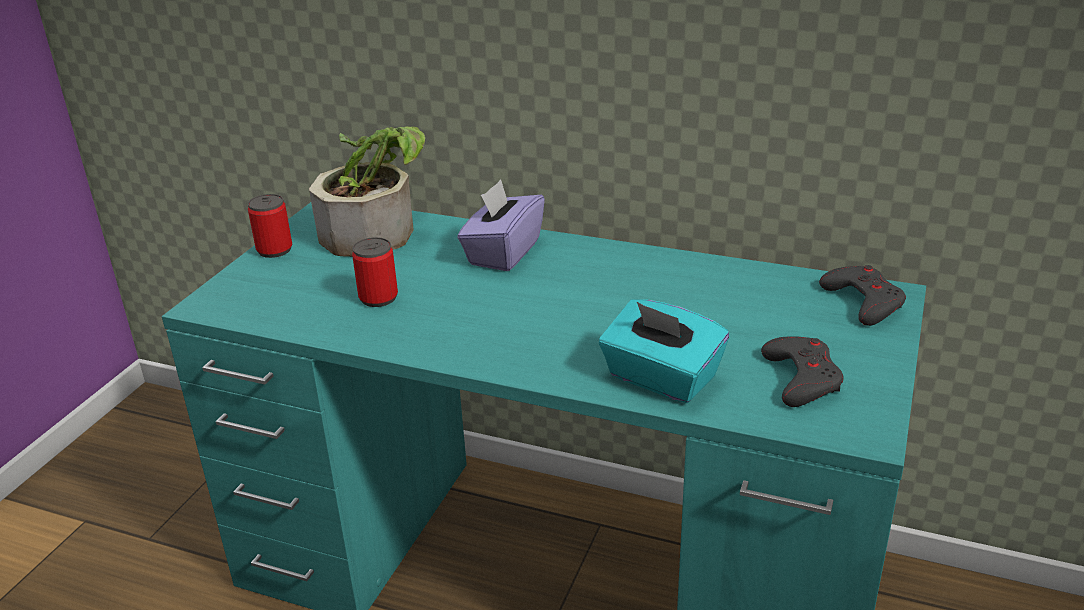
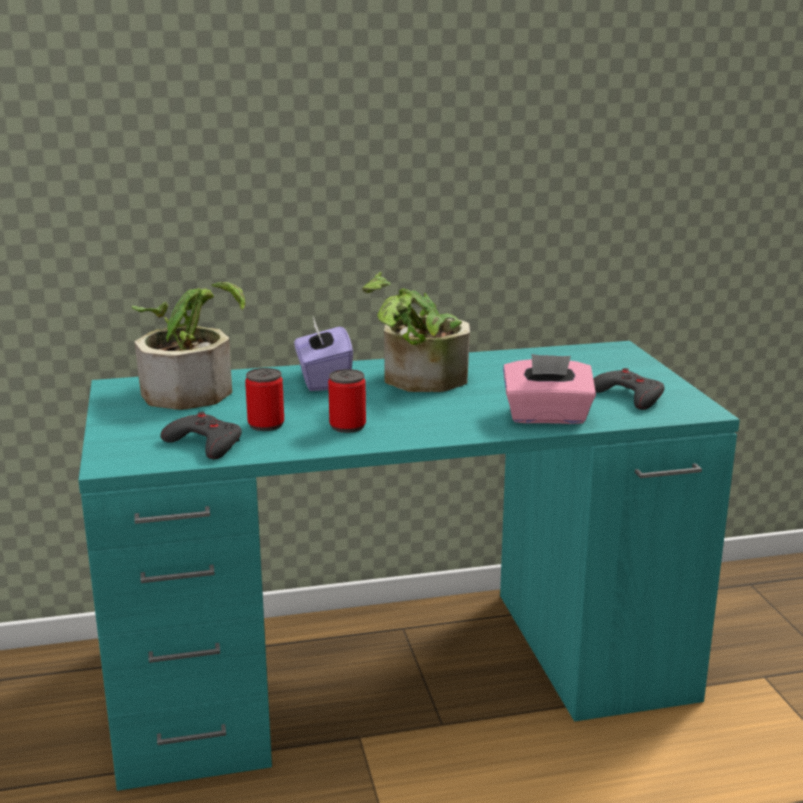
camera: 35 degrees left, 10 degrees down
(274, 250) = (114, 418): can -> can (347, 426)
(591, 281) = (417, 381): none -> potted plant
(661, 379) = (547, 417): turquoise tissue box -> pink tissue box
(863, 301) = (607, 354): grey game controller -> grey game controller (205, 443)

